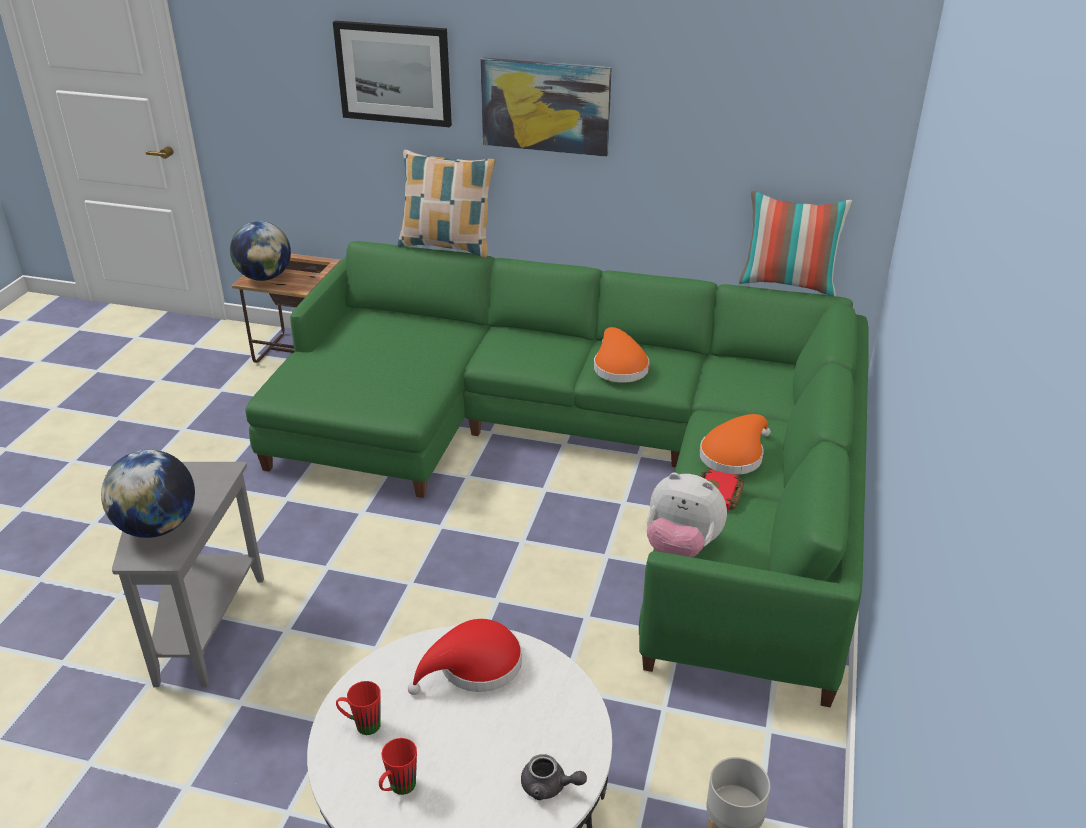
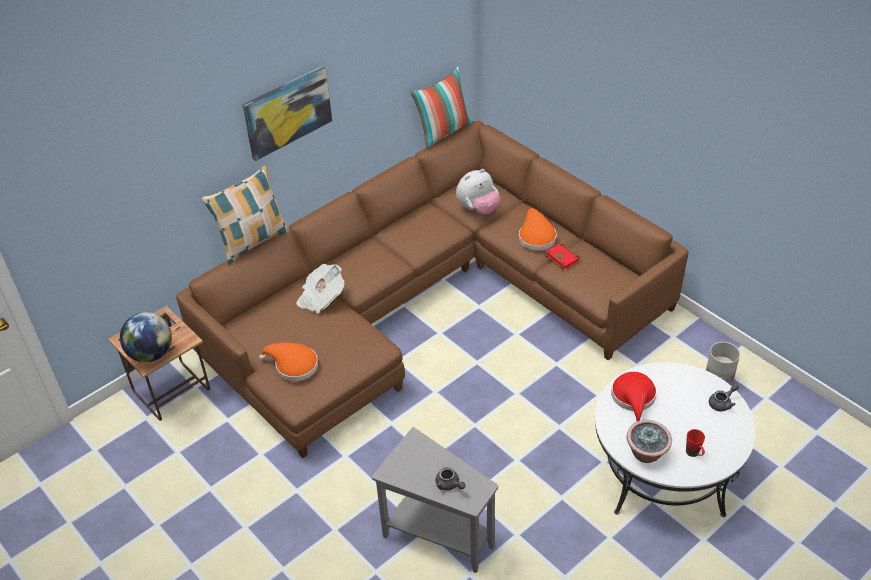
camera: 55 degrees left, 10 degrees up
(157, 527) = (449, 485): globe -> grey teapot
(361, 725) = (646, 454): red mug -> potted plant
(394, 73) = (182, 150): picture -> none
(449, 344) = (321, 298): none -> newspaper
(589, 458) = (427, 301): green sofa -> brown sofa
(619, 367) = (417, 238): orange hat -> orange hat (293, 366)
(681, 548) = (592, 292): plush toy -> plush toy (478, 209)

